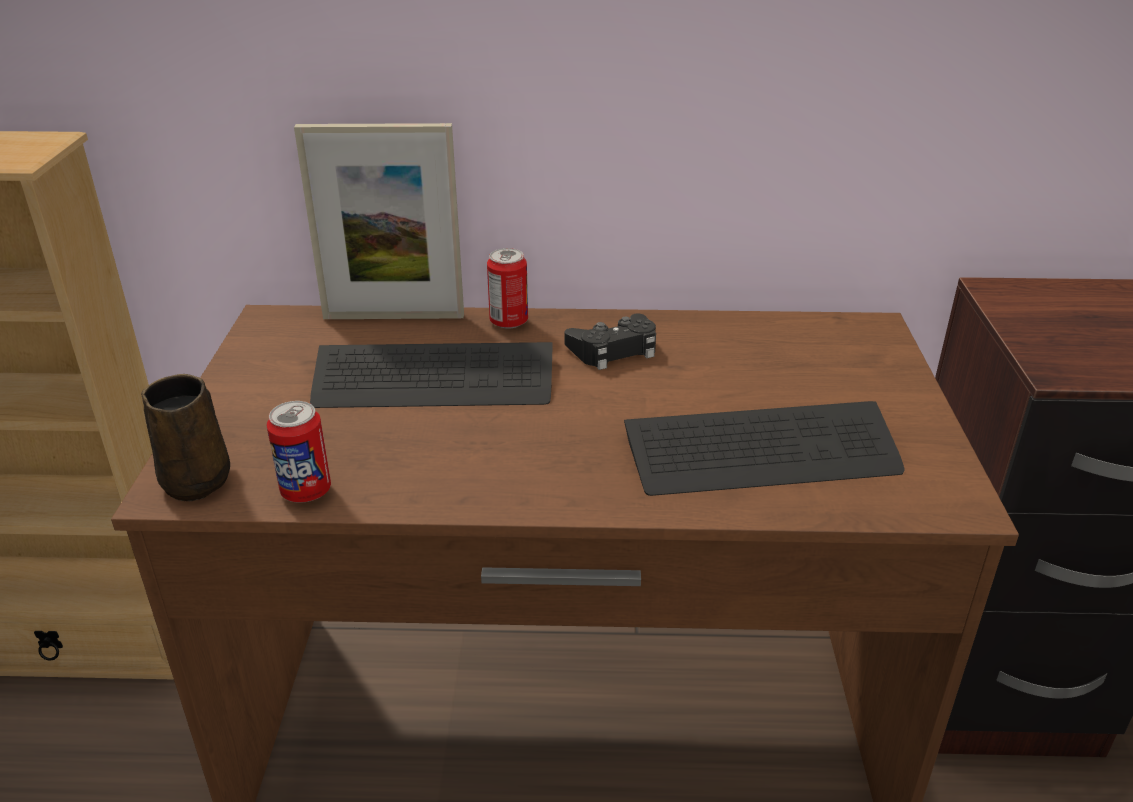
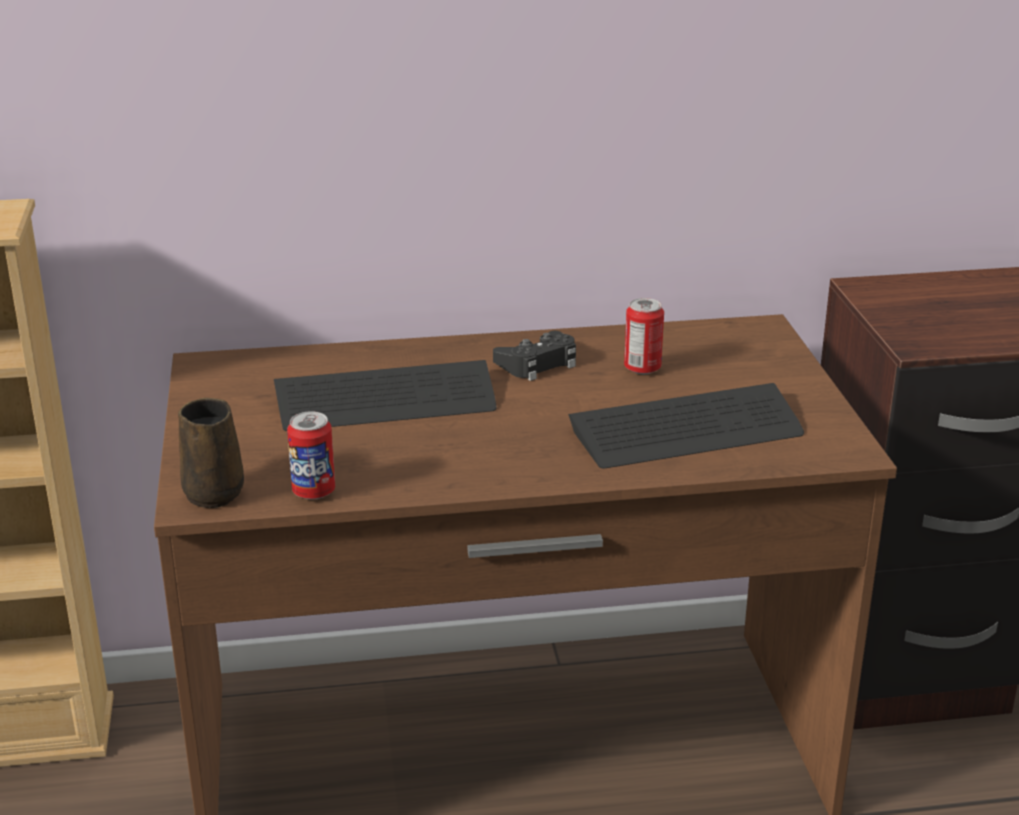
camera: 10 degrees left, 5 degrees down
(394, 316) = (323, 352): picture frame -> none
(509, 322) = (433, 348): can -> can (642, 368)

